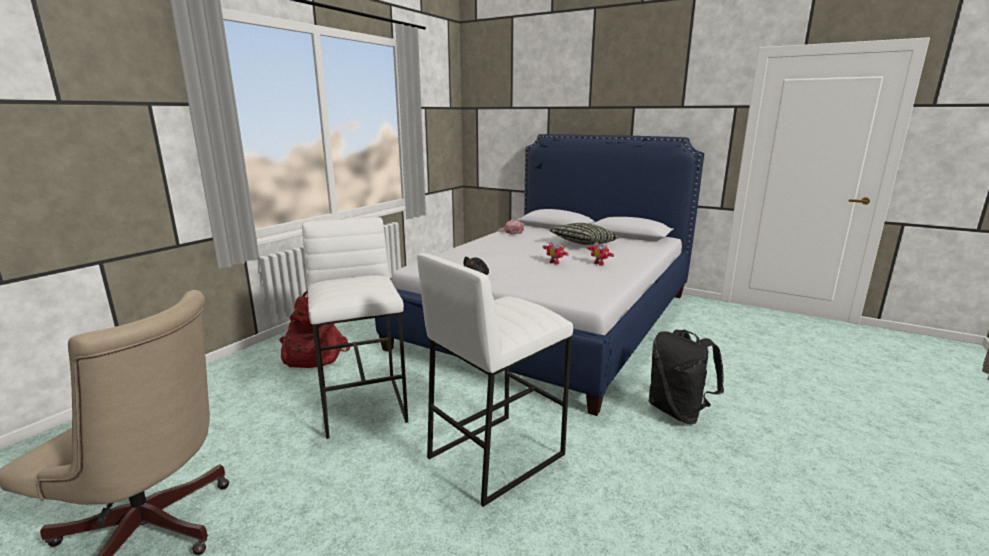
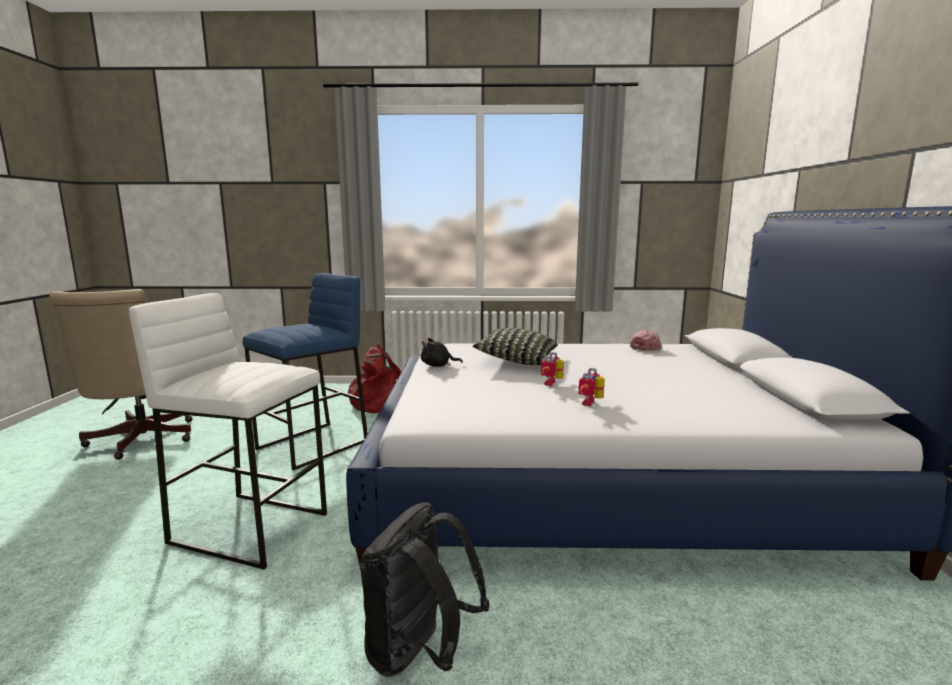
camera: 60 degrees right, 5 degrees down
(364, 404) = (313, 445): white stool -> blue stool
(583, 244) = (672, 382): pillow -> pillow (517, 360)

